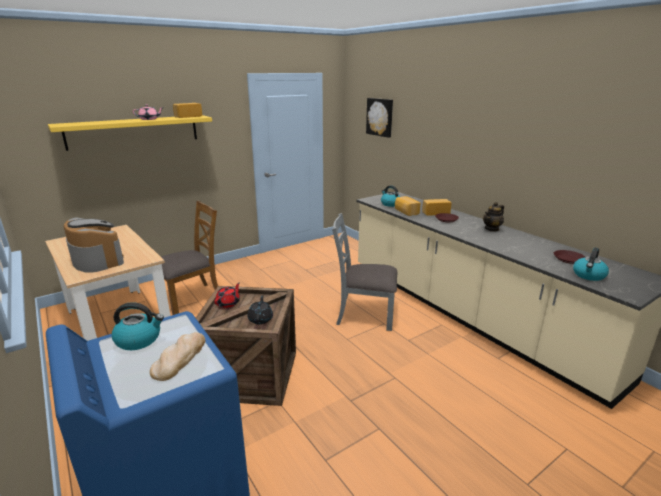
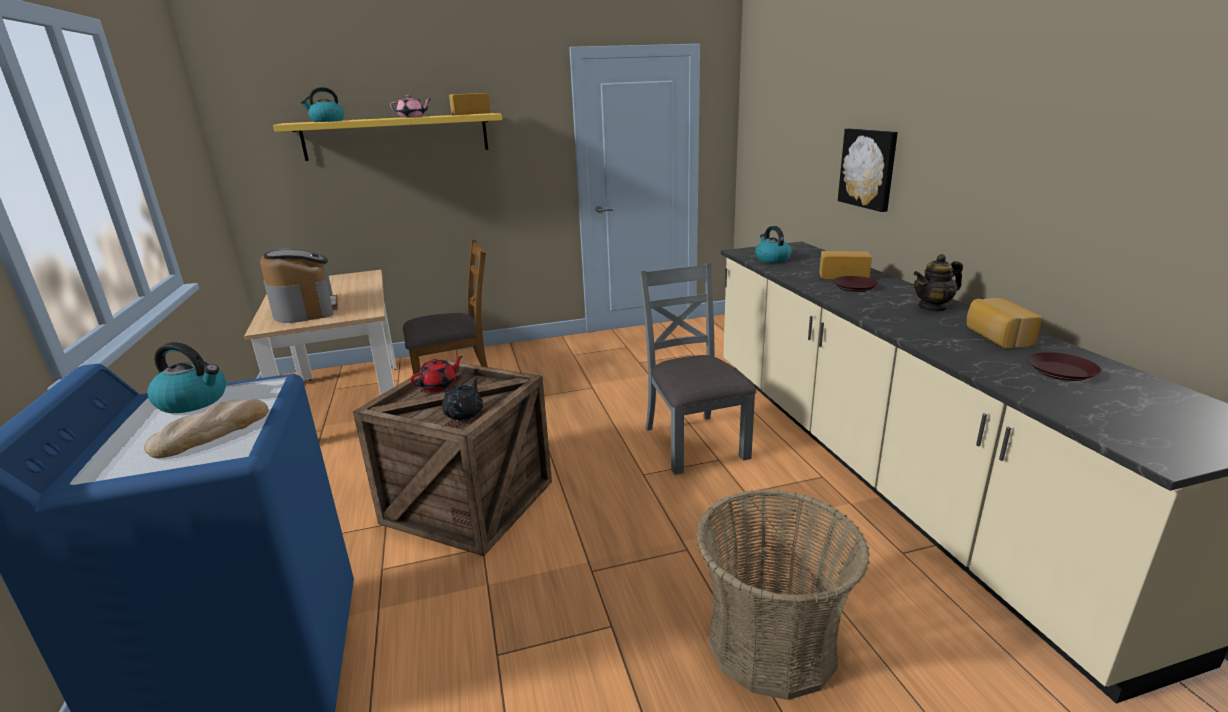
camera: 20 degrees right, 0 degrees up
(364, 315) = (693, 442): grey chair -> grey chair turned 45 degrees clockwise
(380, 117) = (785, 112): picture -> picture (869, 168)
(406, 212) = (789, 272): bread -> bread (996, 337)
(462, 417) = (772, 643): none -> basket
(588, 275) = (1085, 406): kettle -> kettle (327, 121)

